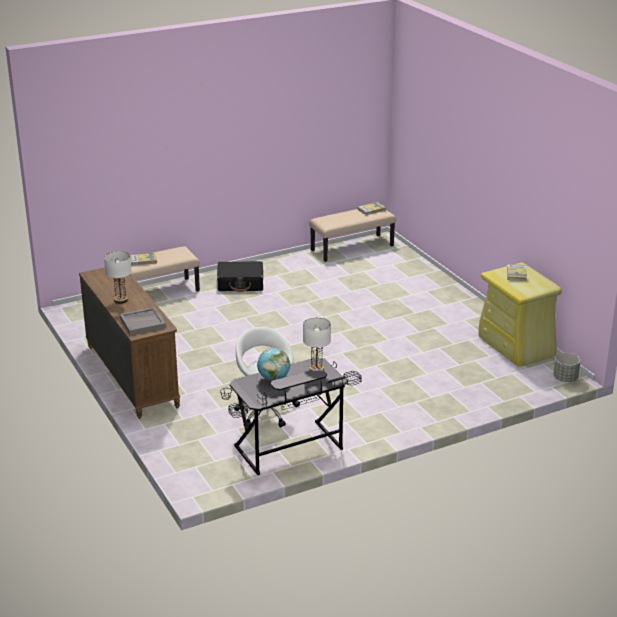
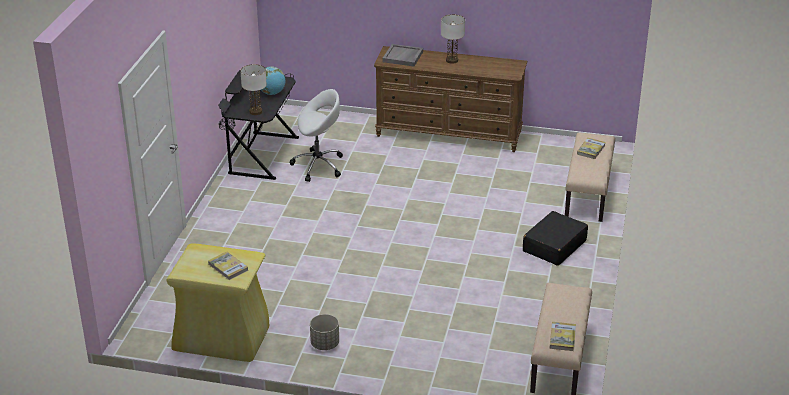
camera: 130 degrees right, 5 degrees up
(565, 378) = (136, 329): grey planter -> grey planter (324, 344)

